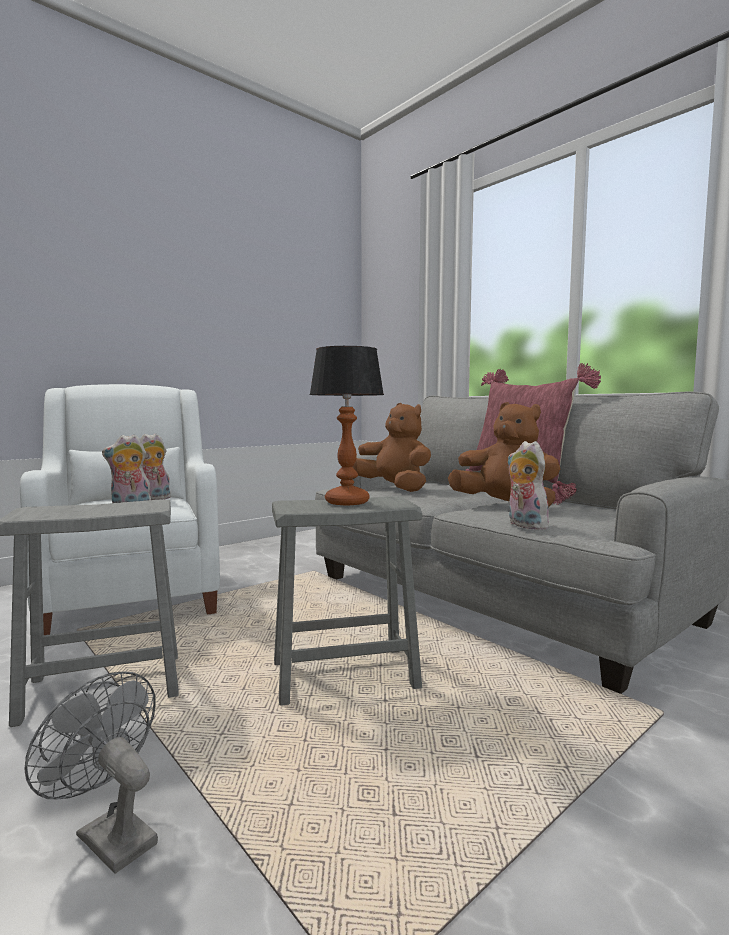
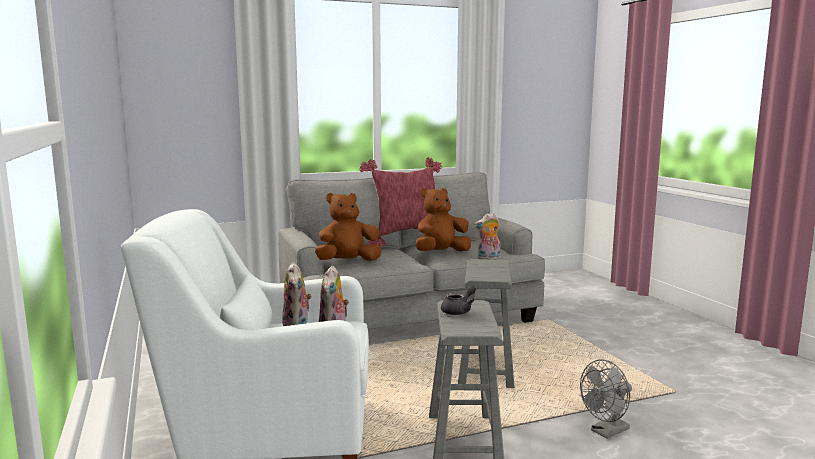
camera: 70 degrees left, 5 degrees up
(117, 505) = (459, 311): none -> grey teapot
(347, 502) = (482, 268): table lamp -> none

